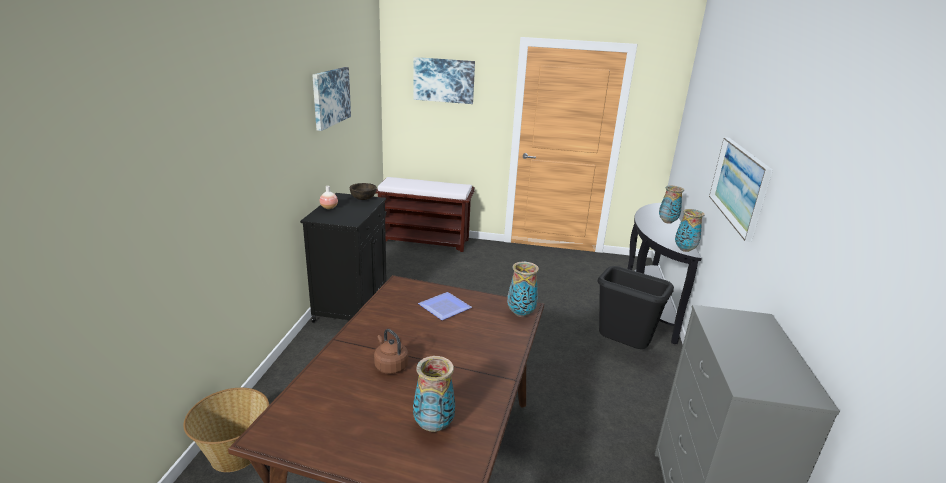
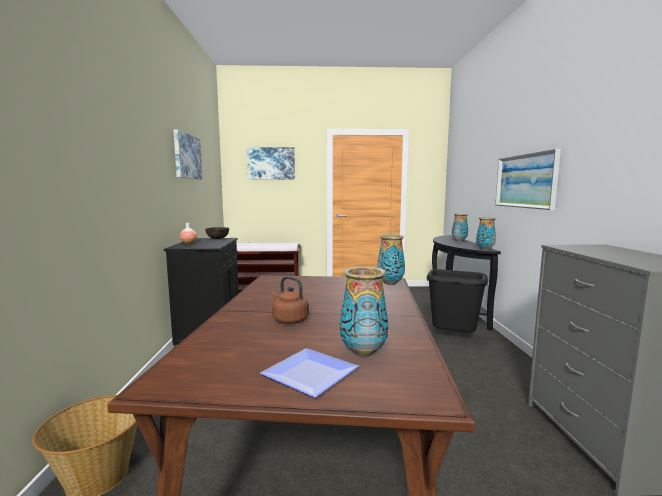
camera: 10 degrees left, 15 degrees down
(442, 307) = (318, 286): plate -> plate (306, 375)

